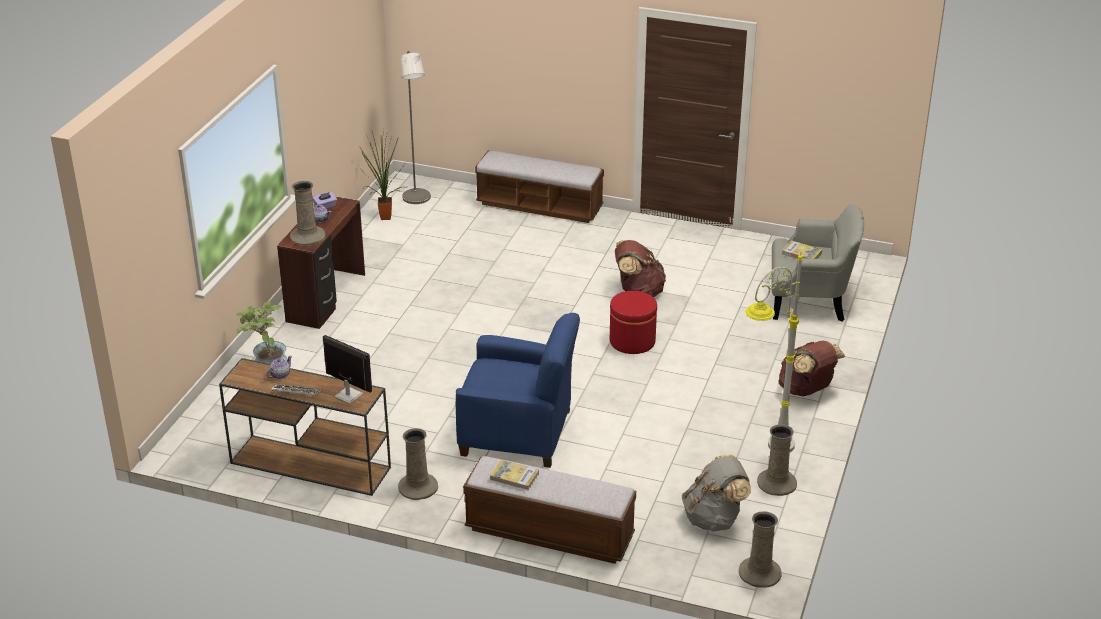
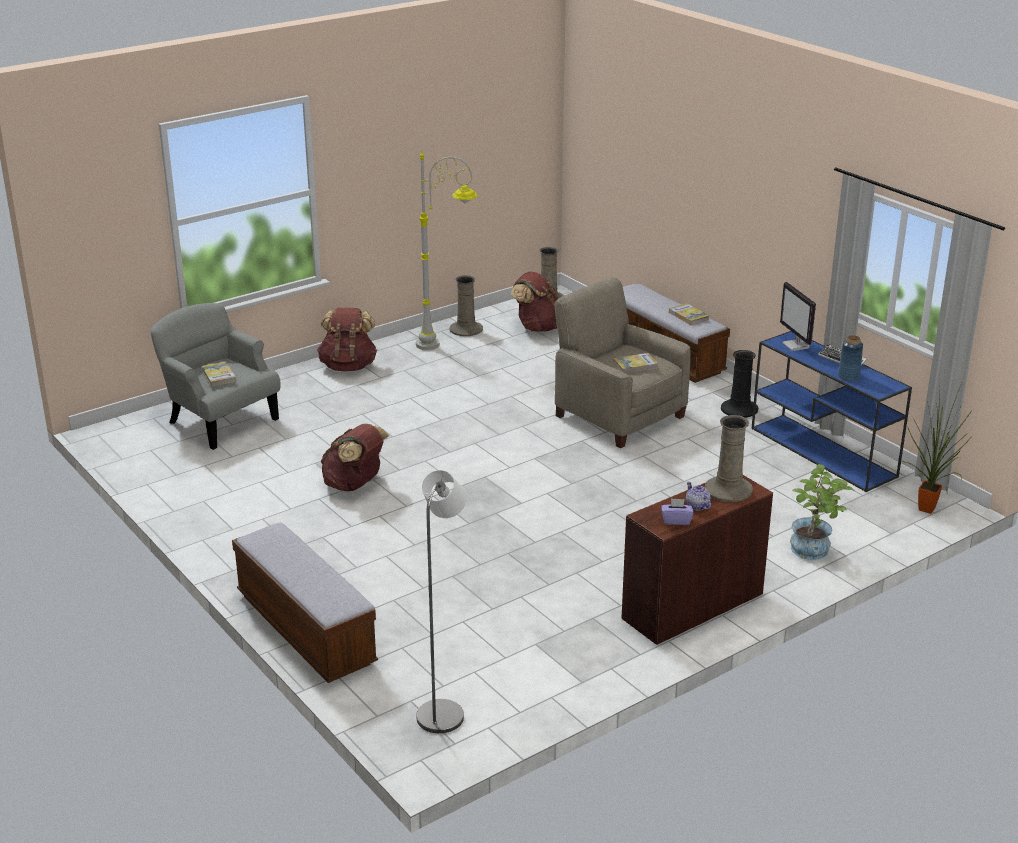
camera: 145 degrees left, 5 degrees down
(280, 375) = (849, 376): teapot -> blue vase
(308, 465) = (824, 452): brown console table -> blue console table
(383, 217) = (519, 700): potted plant -> potted plant (929, 510)
(418, 487) = (739, 409): beige vase -> black vase
(496, 375) = (635, 365): none -> book
(518, 433) = (618, 416): blue armchair -> beige armchair
(632, 341) = (427, 446): red ottoman -> none
(714, 519) = (538, 327): grey backpack -> brown backpack

